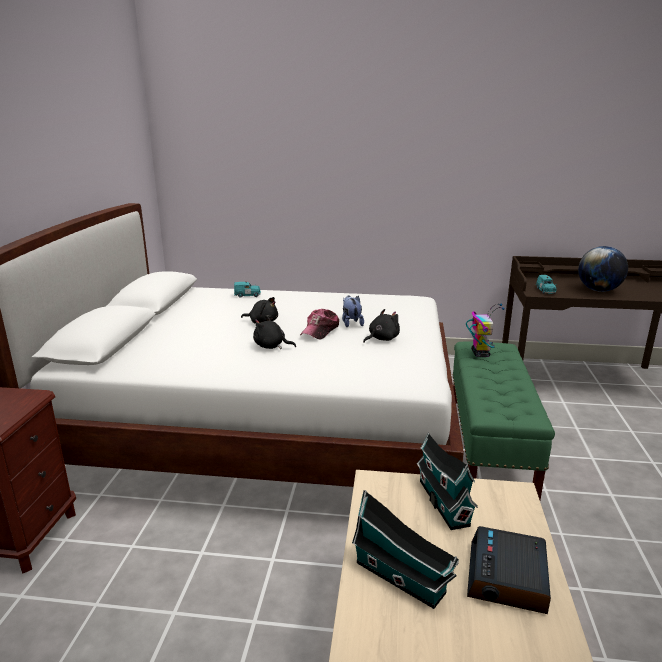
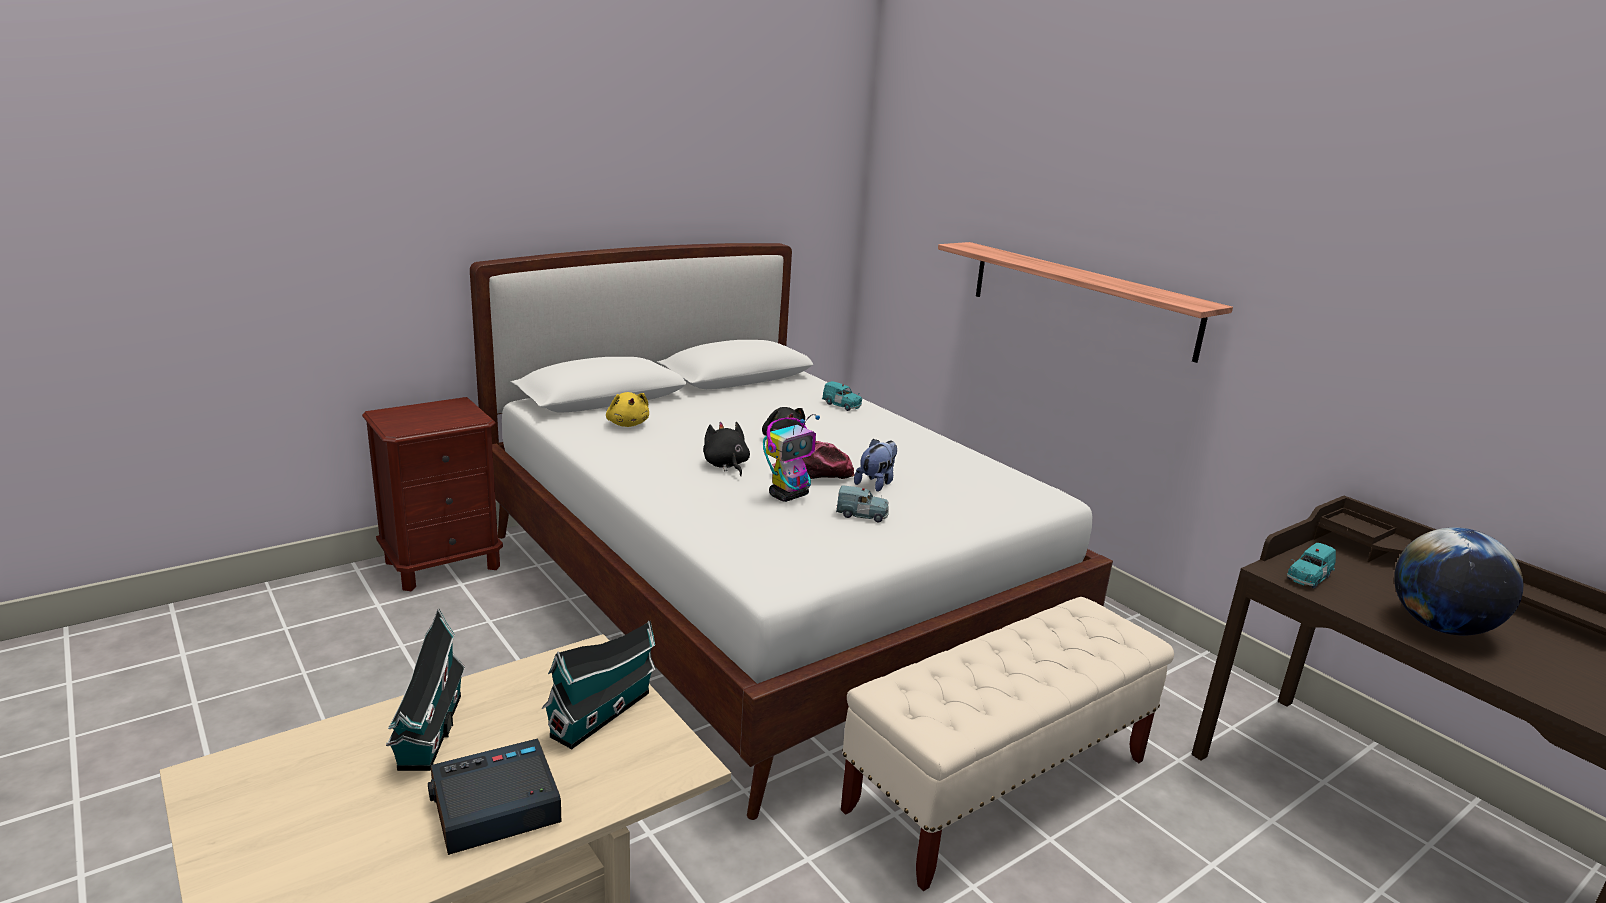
camera: 45 degrees right, 0 degrees up
(160, 351) = (627, 424): none -> yellow plush toy
(346, 196) = (1080, 298): none -> shelf
(382, 339) = (862, 515): black plush toy -> blue toy car
(480, 353) = (1067, 624): toy robot -> toy robot (789, 495)
(489, 447) = (999, 785): green bench -> beige bench

